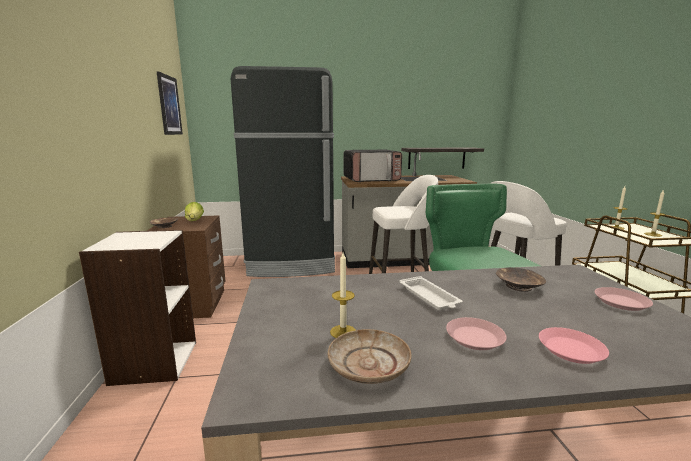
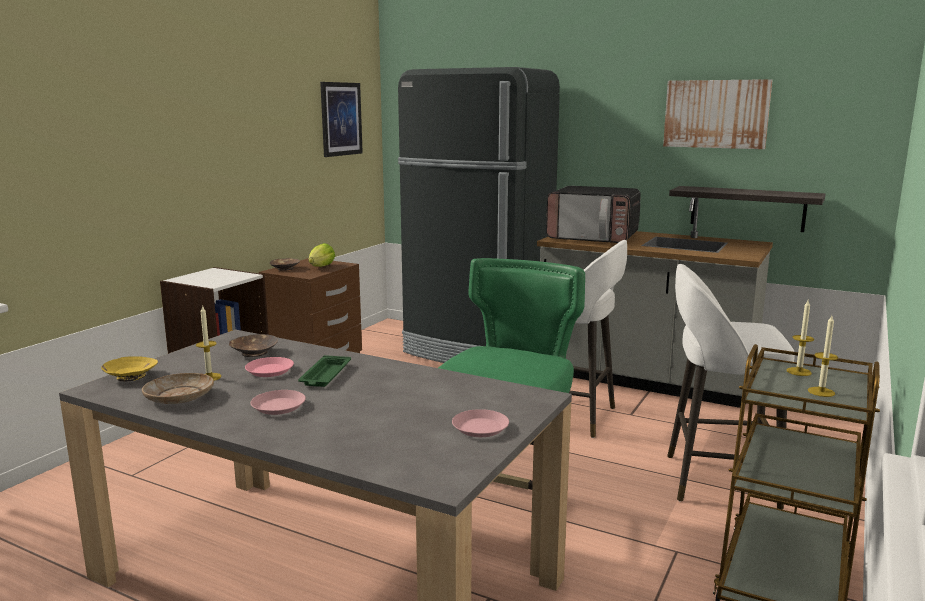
camera: 35 degrees right, 0 degrees up
(256, 362) = (131, 376): none -> yellow bowl
(419, 106) = (716, 114): none -> picture
(429, 297) = (325, 376): white tray -> green tray
(518, 286) = (427, 390): brown bowl -> brown bowl (254, 352)
(571, 349) = (321, 433): pink plate -> pink plate (270, 370)

